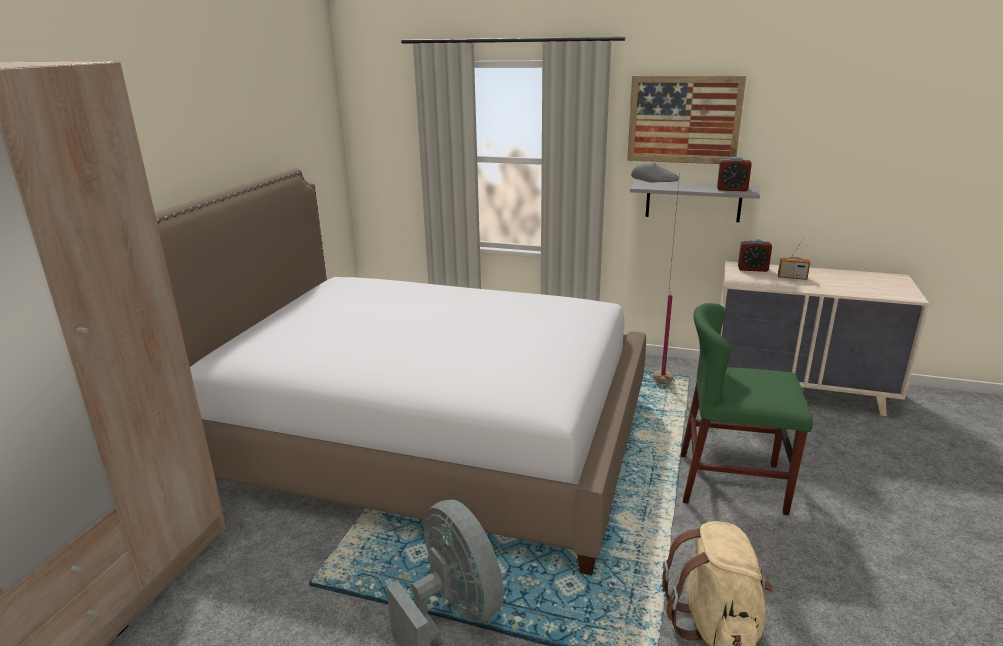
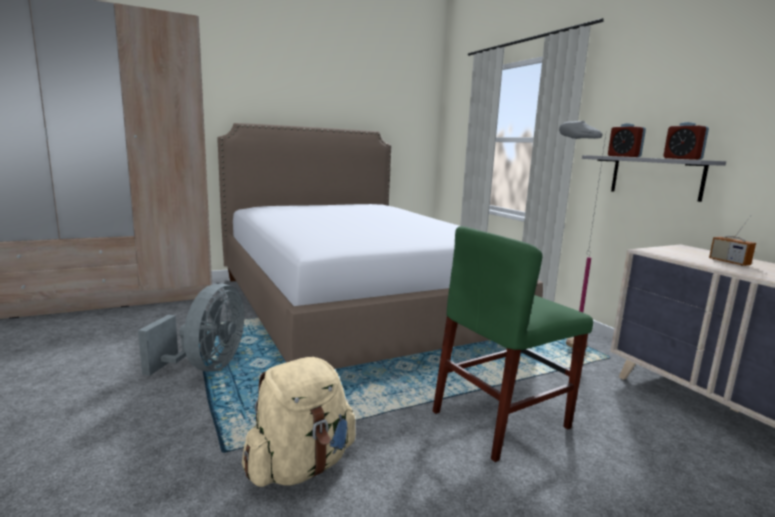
camera: 45 degrees right, 10 degrees down
(684, 120) = (654, 92): picture -> none
(731, 483) = (501, 419): green chair -> green chair turned 90 degrees counterclockwise
(752, 269) = (696, 251): alarm clock -> alarm clock (624, 156)

